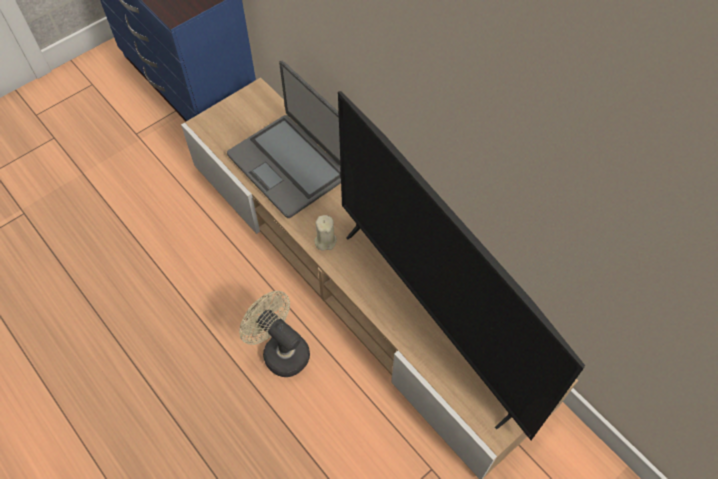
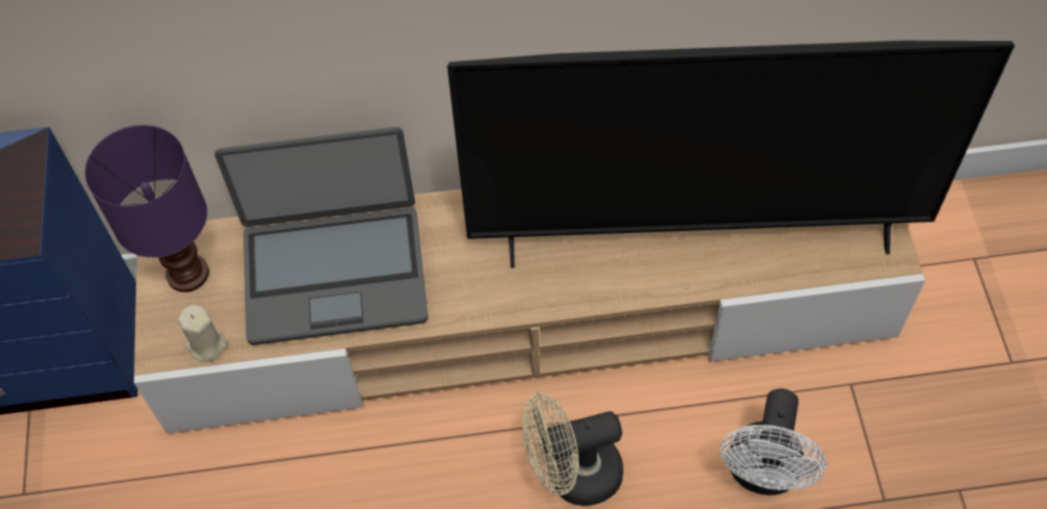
camera: 55 degrees left, 0 degrees up
(249, 108) = (186, 273): none -> purple table lamp
(325, 241) = (497, 295): beige candle -> beige candle (206, 345)
(341, 448) = (763, 474): none -> white fan

